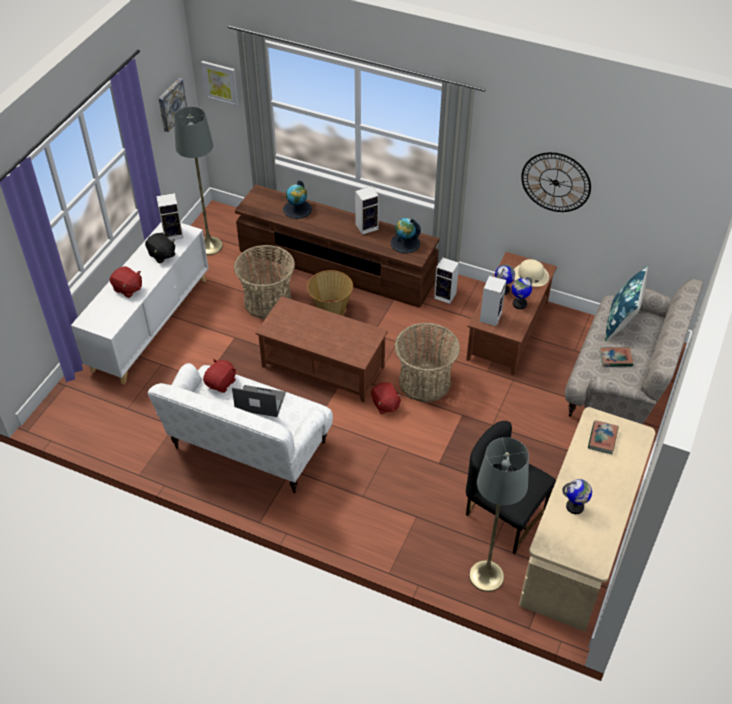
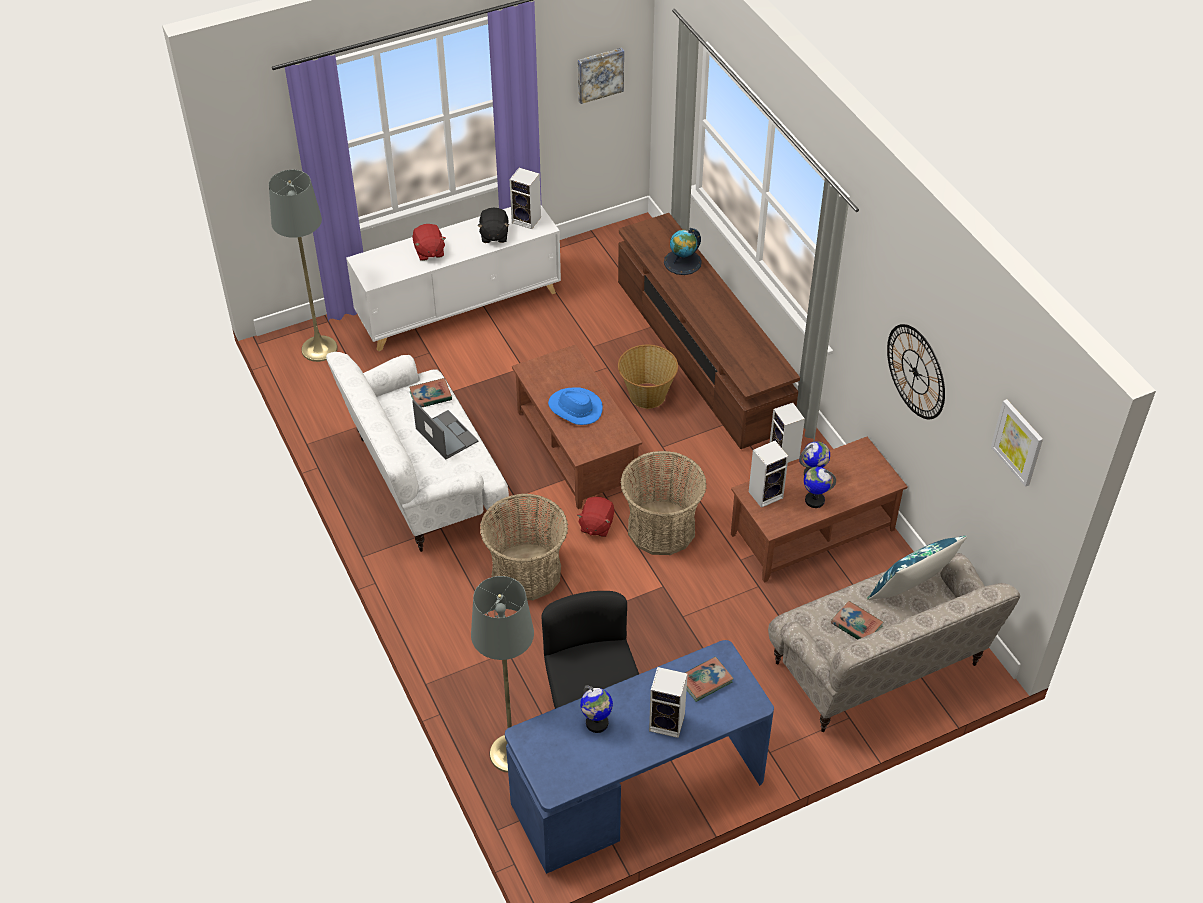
camera: 40 degrees right, 0 degrees up
(209, 246) = (594, 259): grey floor lamp -> grey floor lamp (319, 349)
(220, 83) = (669, 74): picture -> picture (1018, 442)
(221, 383) = (430, 396): red plush toy -> book
(267, 301) = (592, 350): basket -> basket (526, 572)
(325, 335) = (575, 408): none -> blue hat
(367, 226) = (735, 321): speaker -> speaker (668, 722)
(405, 243) = (756, 361): globe -> none
(530, 275) = (863, 478): beige hat -> none
(580, 544) = (638, 792): beige desk -> blue desk

